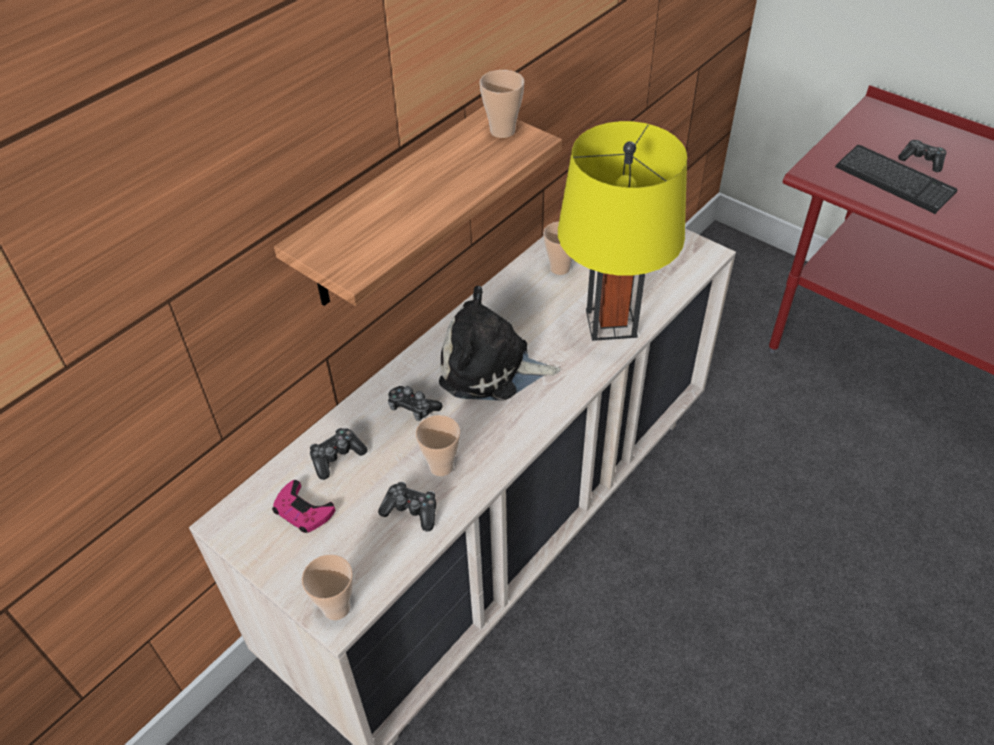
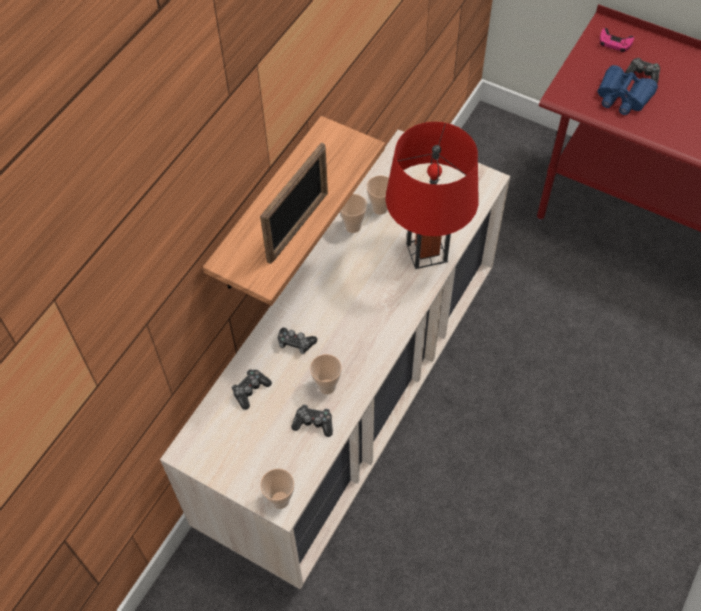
camera: 10 degrees left, 10 degrees up
(303, 511) = (237, 435): pink game controller -> pink game controller (614, 43)
(419, 215) = (298, 226): none -> picture frame
(491, 368) = (345, 303): plush toy -> none
(502, 131) = (340, 140): cup -> cup (353, 226)
(611, 323) = (427, 252): yellow table lamp -> red table lamp
(894, 181) = (622, 97): keyboard -> blue binoculars

